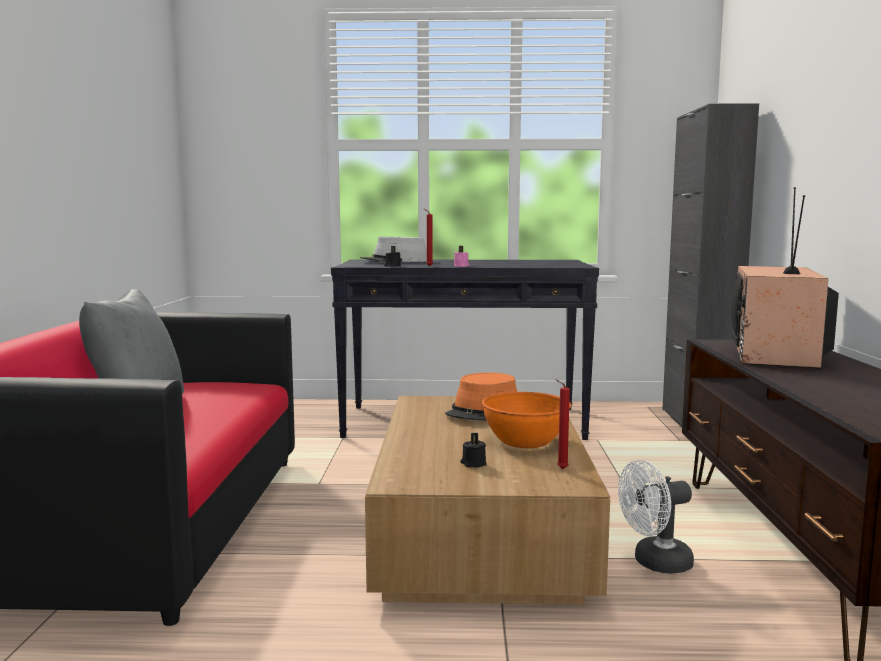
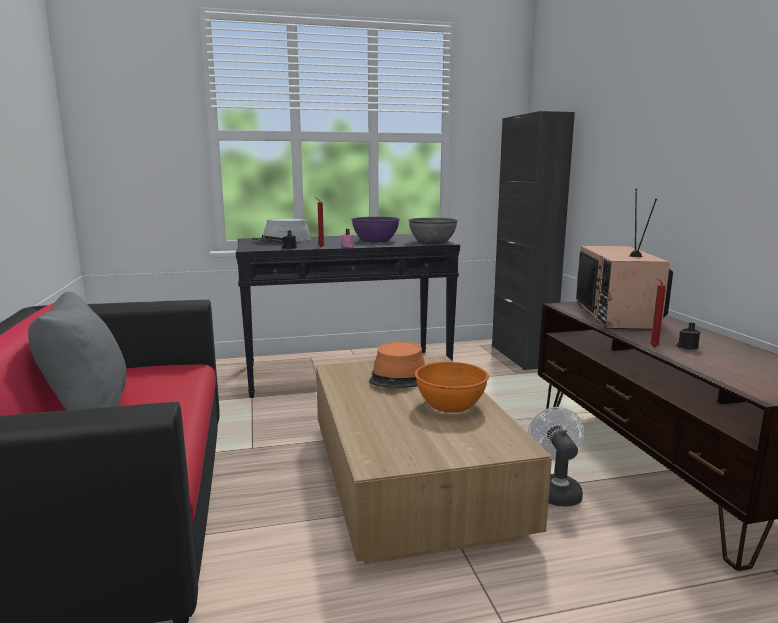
camera: 15 degrees left, 5 degrees up
(473, 464) = (425, 434): black candle -> black candle (687, 347)
(501, 263) = (375, 240): none -> purple bowl
(560, 469) = (496, 431): red candle -> red candle (652, 347)
(567, 265) = (432, 242): none -> grey bowl
(655, 563) = (555, 490): white fan -> white fan turned 120 degrees clockwise

